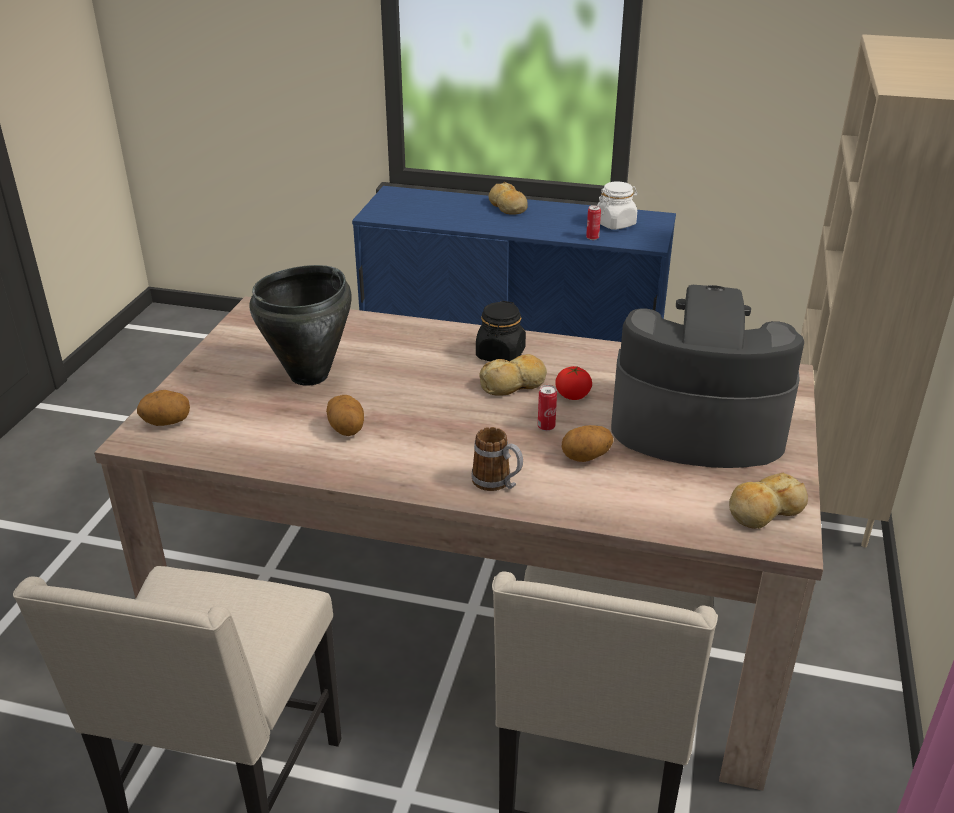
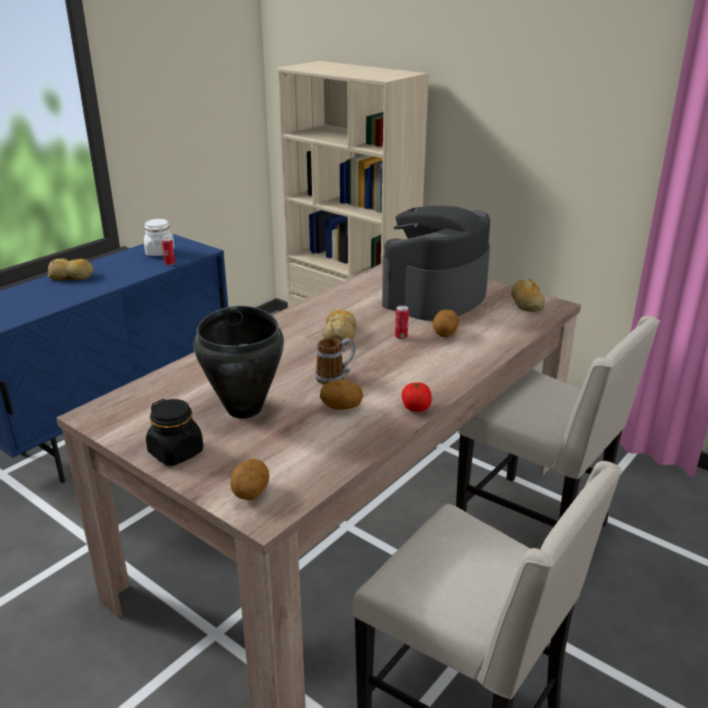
camera: 65 degrees left, 5 degrees down
(497, 483) = (452, 367): mug -> mug (335, 377)
(500, 354) = (296, 330): black jar -> black jar (176, 452)
(572, 395) = (372, 320): tomato -> tomato (416, 408)

